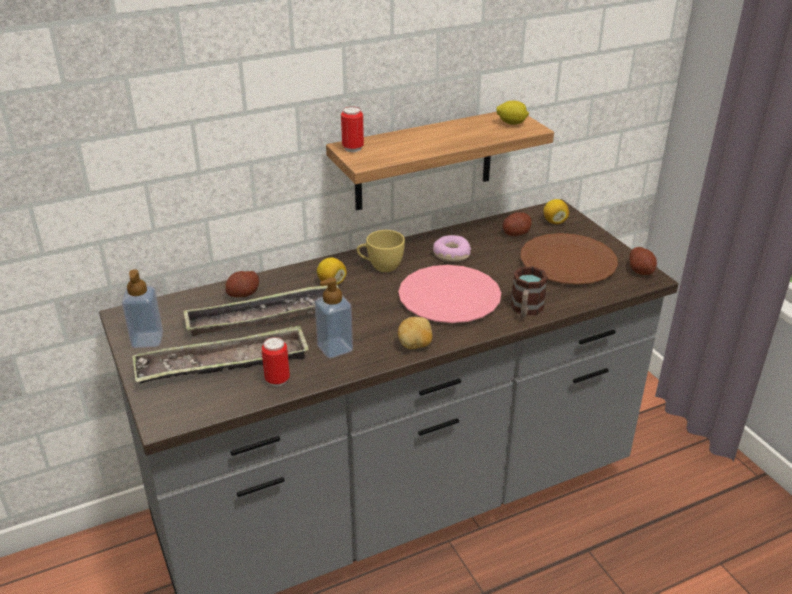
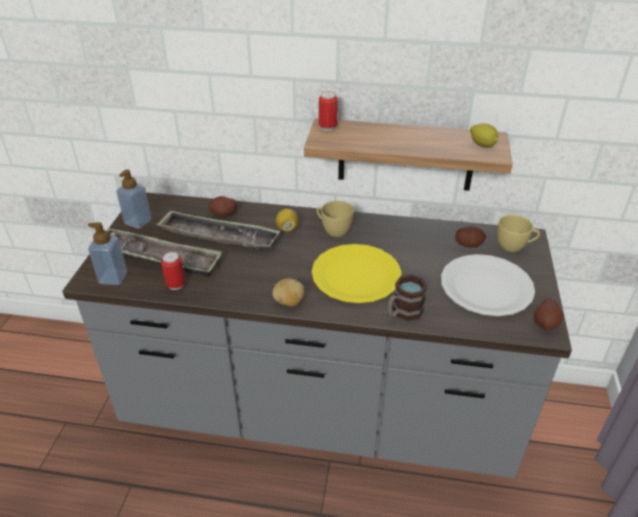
camera: 35 degrees right, 5 degrees up
(335, 348) = (235, 279): soap dispenser -> soap dispenser (113, 278)
(449, 296) = (356, 275): pink plate -> yellow plate
(451, 254) = (396, 241): donut -> none
(554, 221) = (514, 247): lemon -> yellow cup
(568, 261) = (486, 286): brown plate -> white plate

